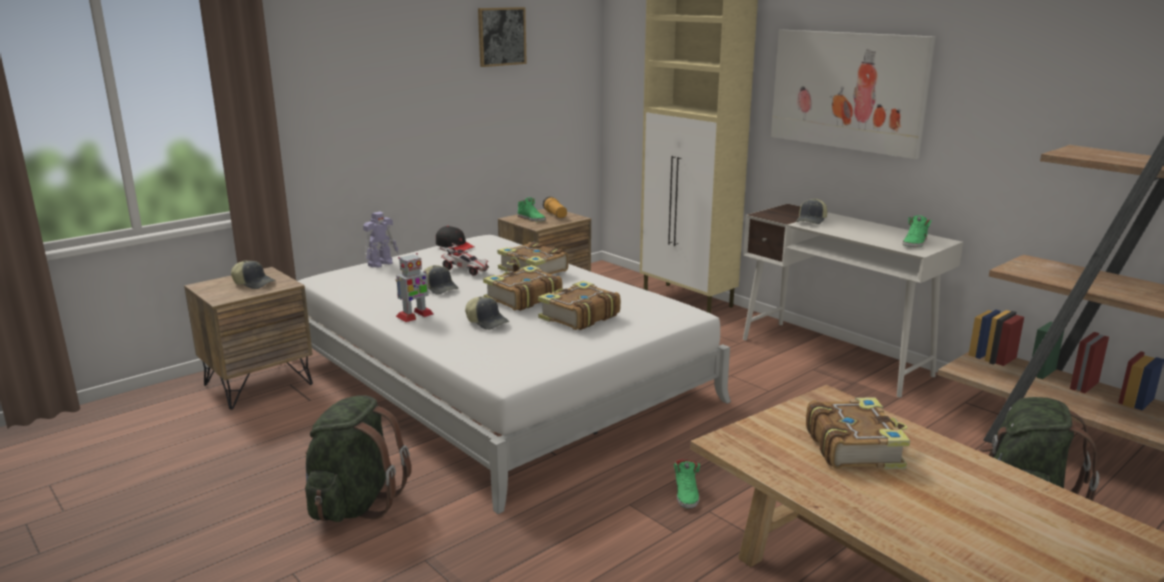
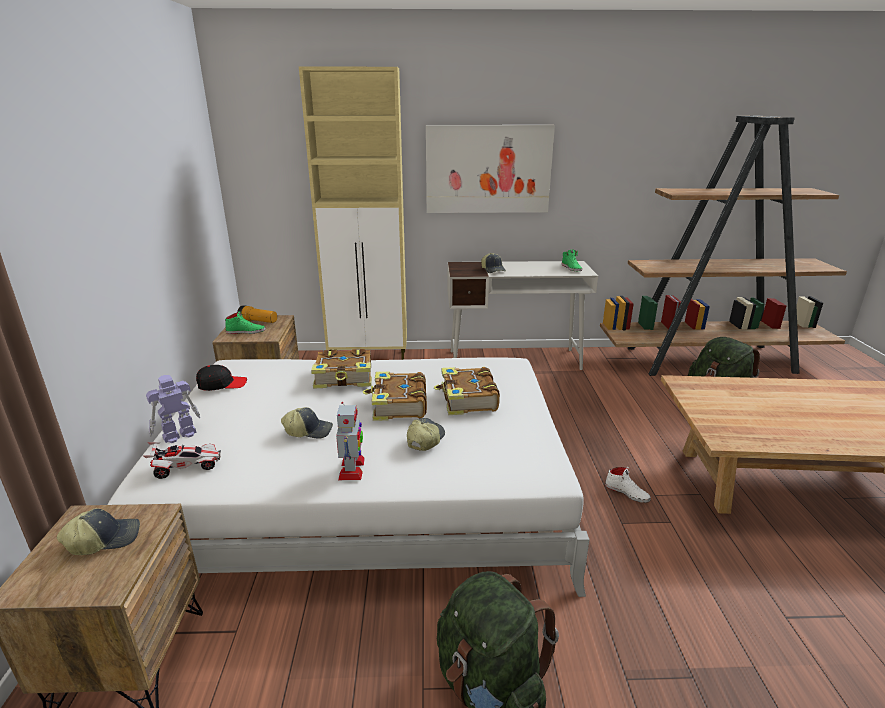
camera: 50 degrees left, 5 degrees up
(381, 263) = (178, 435): toy robot -> toy robot turned 120 degrees counterclockwise
(465, 270) = (288, 402): toy car -> toy car (186, 467)
(487, 322) = (425, 439): cap -> cap turned 60 degrees counterclockwise
(501, 36) = (159, 145): picture -> none
(686, 493) = (627, 492): green shoe -> white shoe
(854, 446) = (753, 405): book -> none

